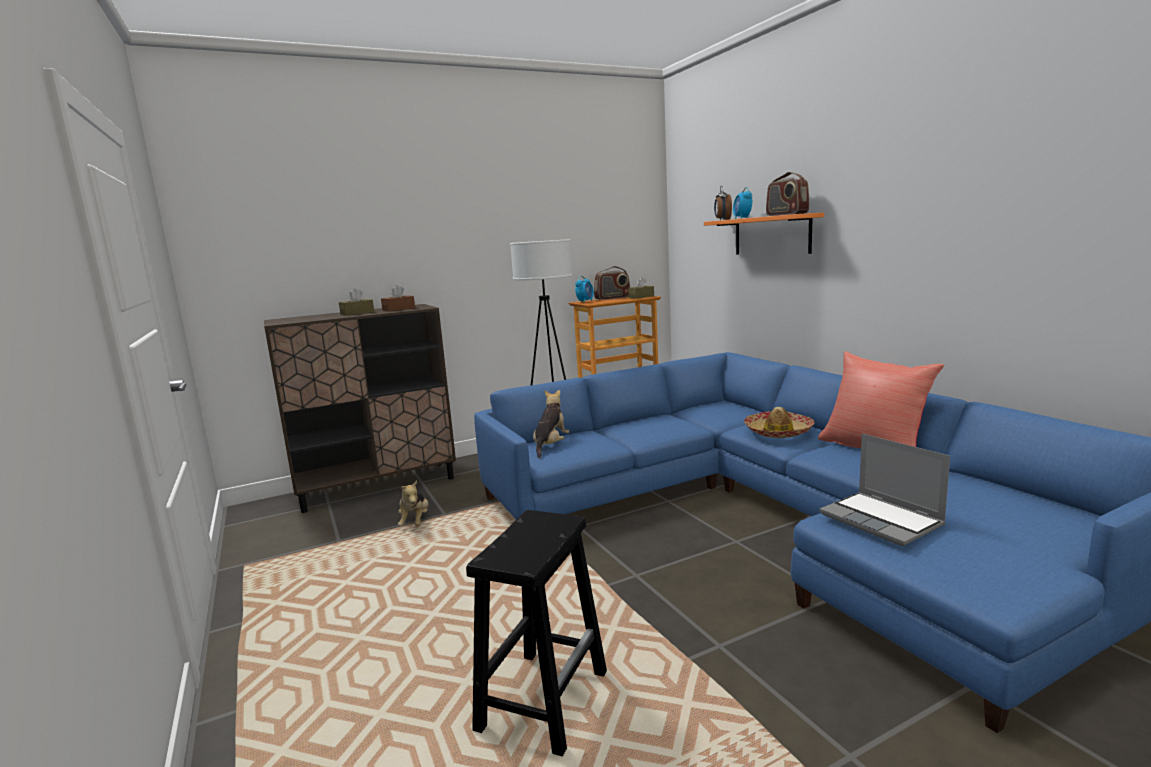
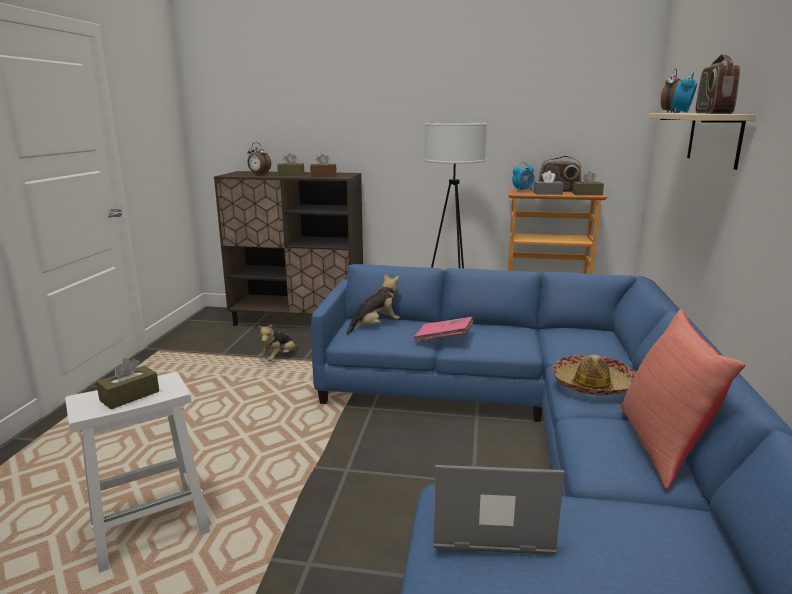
camera: 35 degrees right, 5 degrees up
(313, 317) = (259, 174): none -> alarm clock
(534, 539) = (130, 396): none -> brown tissue box
(544, 698) = (152, 527): black stool -> white stool
(612, 300) = (547, 193): none -> grey tissue box
(626, 437) = (444, 339): none -> pink book
(771, 235) = (714, 138): orange shelf -> beige shelf
(882, 520) = (488, 524): laptop -> laptop turned 90 degrees clockwise

